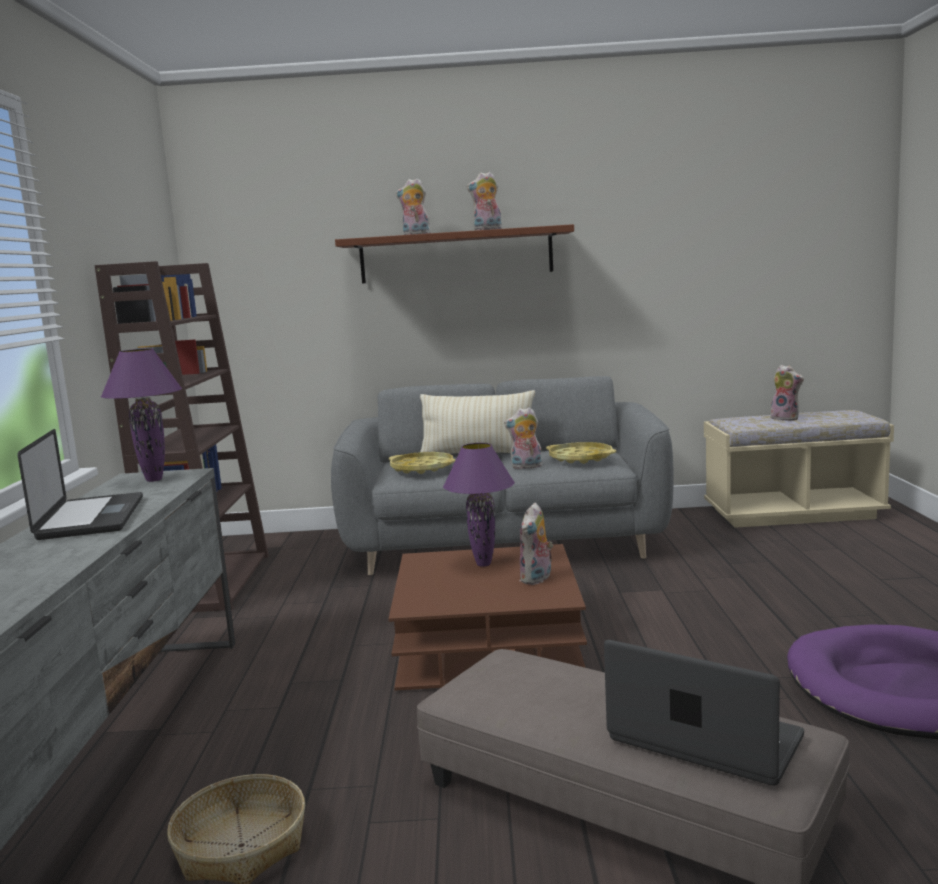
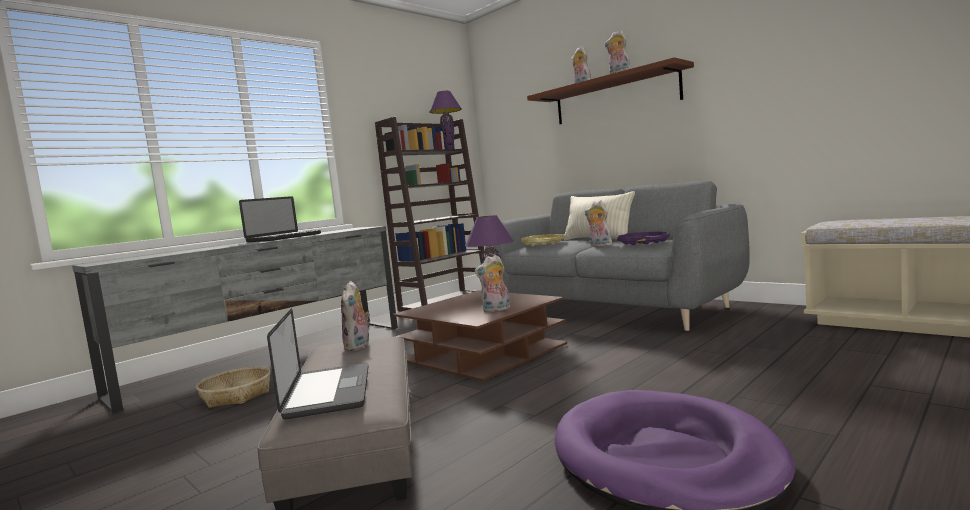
camera: 45 degrees right, 5 degrees down
(154, 479) = (352, 229): purple table lamp -> purple table lamp (449, 149)
(580, 458) = (643, 242): yellow tray -> purple tray
(786, 418) = (893, 220): plush toy -> plush toy (358, 346)

